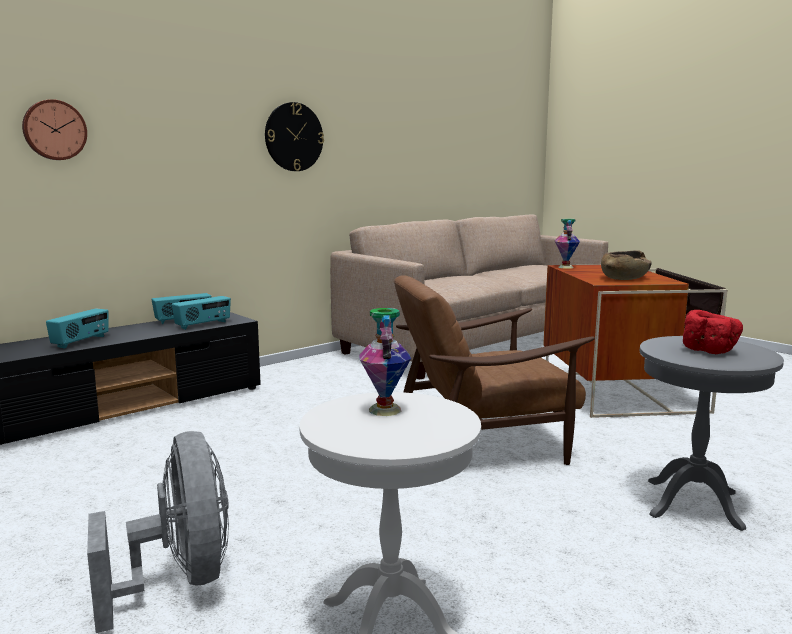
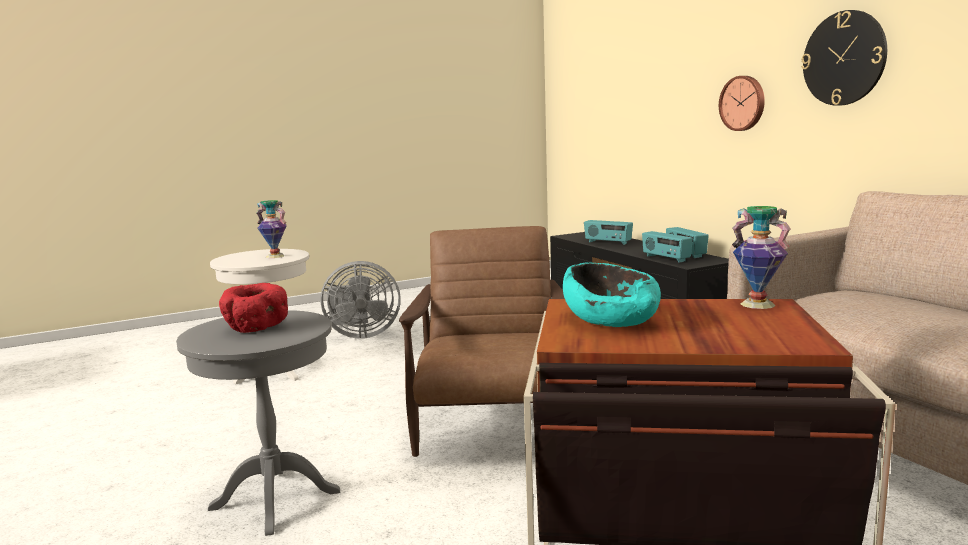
camera: 105 degrees right, 0 degrees up
(54, 130) = (646, 79): wall clock -> wall clock (743, 103)
(624, 278) = (610, 320): brown bowl -> turquoise bowl

